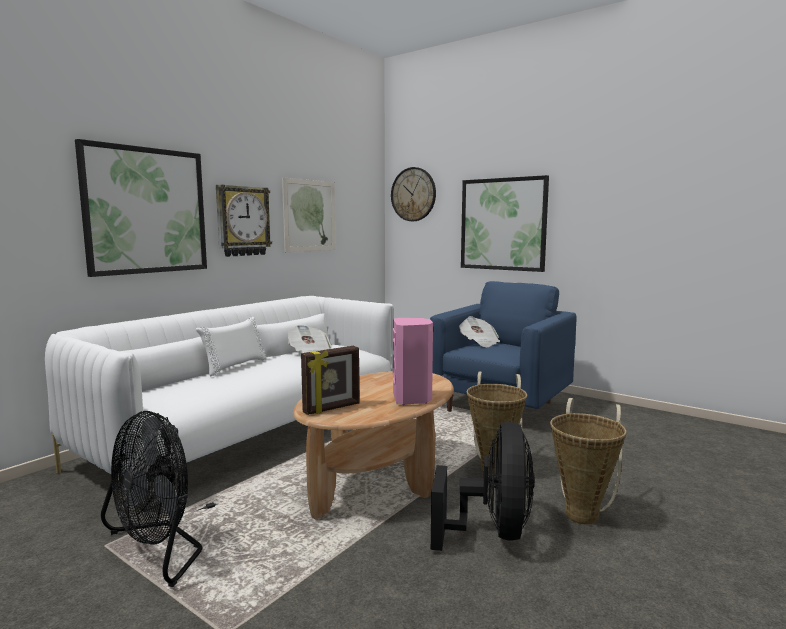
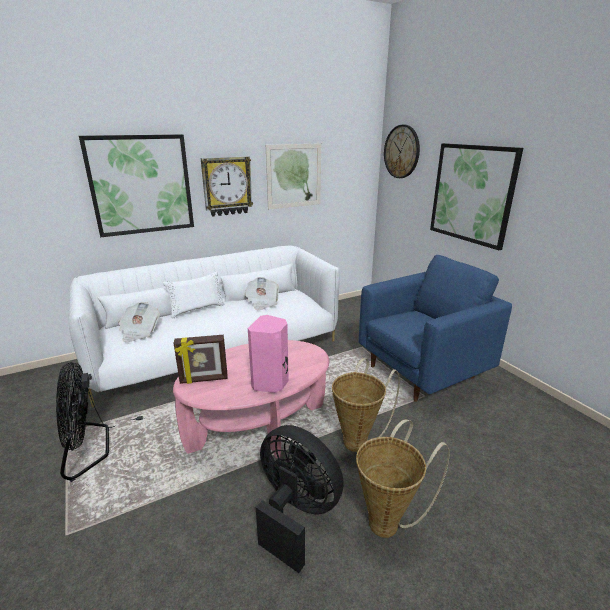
camera: 25 degrees right, 15 degrees up
(379, 480) = (259, 428): brown coffee table -> pink coffee table
(478, 342) = (408, 314): newspaper -> newspaper (139, 332)
(492, 532) = (295, 513): black fan -> black fan turned 90 degrees counterclockwise

